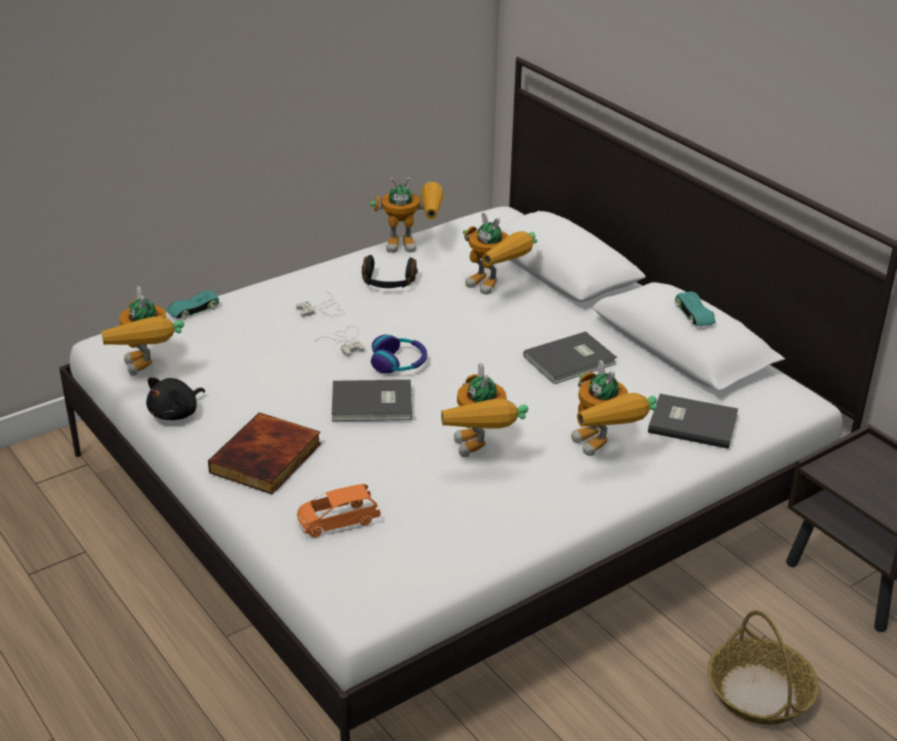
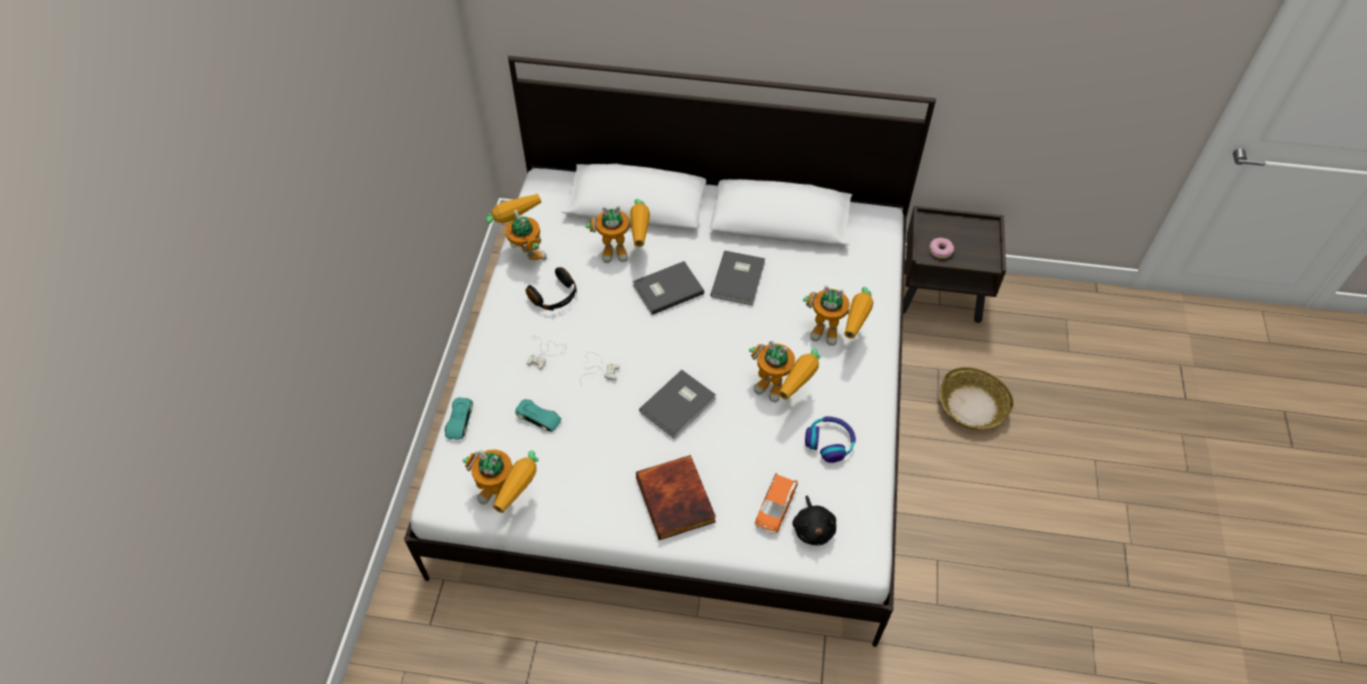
camera: 45 degrees left, 20 degrees up
(176, 413) = (574, 514): black plush toy -> black plush toy (813, 528)
(399, 363) = (651, 359): headphones -> headphones (829, 442)
(413, 244) = (524, 250): toy robot -> toy robot turned 75 degrees counterclockwise
(691, 422) = (852, 277): grey book -> grey book (666, 288)
(694, 314) = (790, 198): turquoise toy car -> turquoise toy car (538, 418)
(847, 476) = (940, 251): none -> donut

